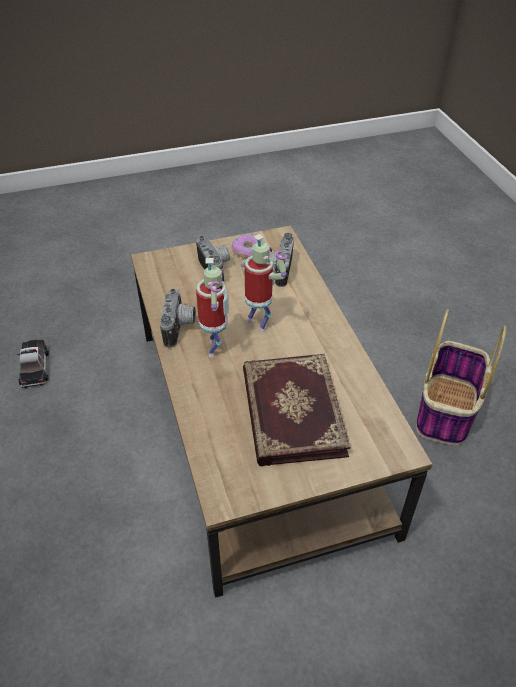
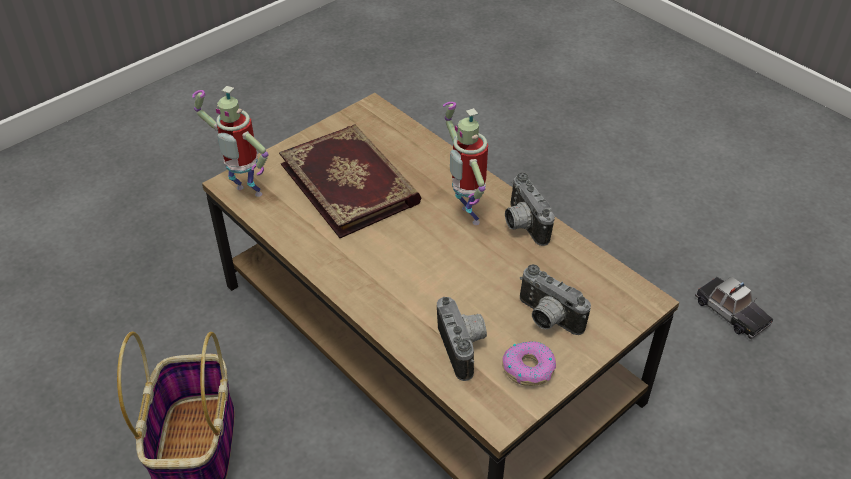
camera: 155 degrees right, 0 degrees up
(259, 324) = (437, 259): toy robot -> toy robot (245, 193)

